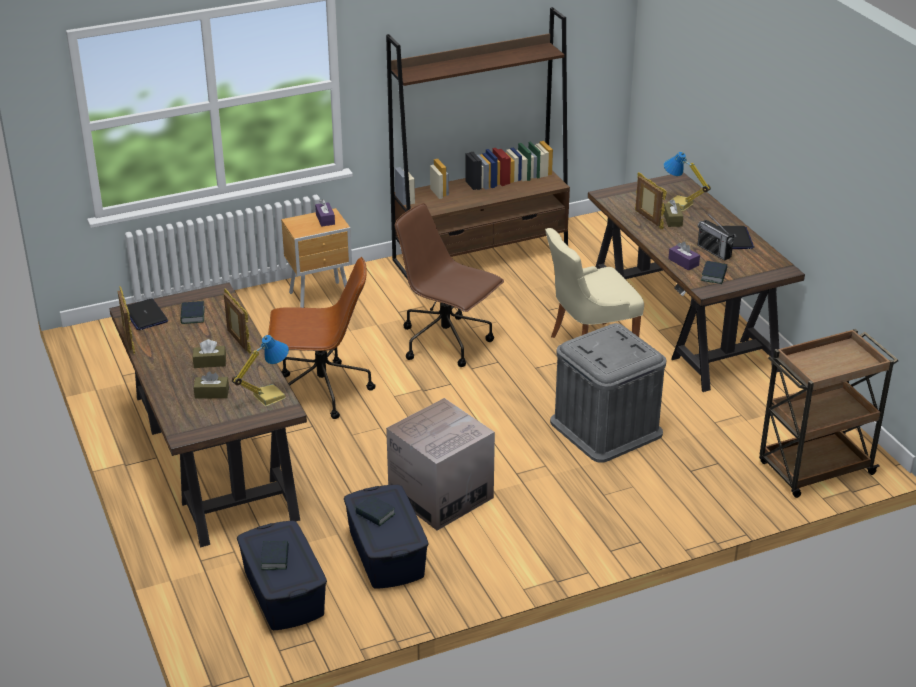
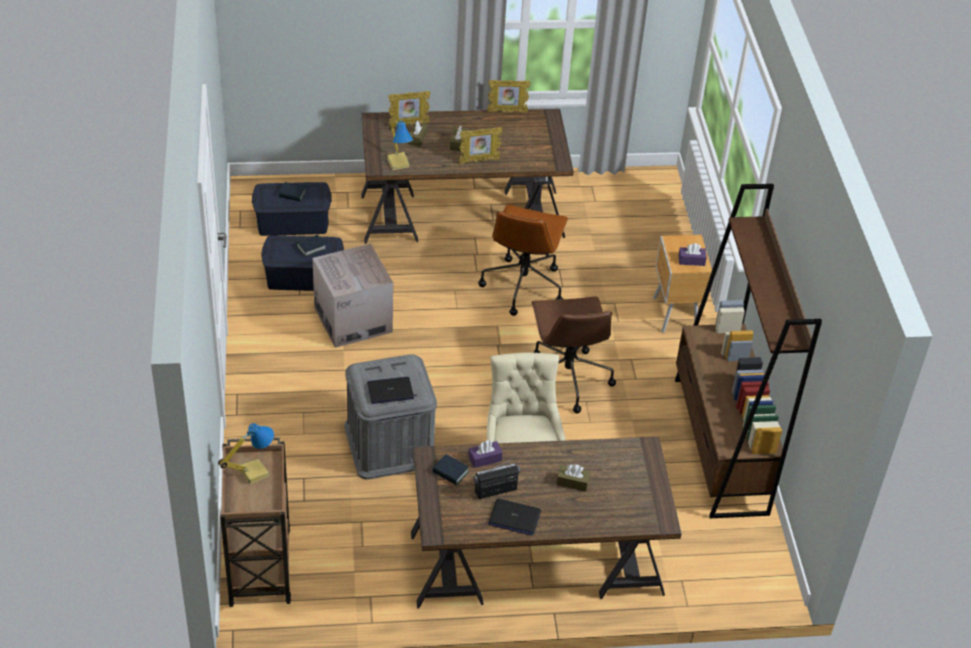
camera: 105 degrees right, 10 degrees up
(145, 315) = (540, 123): laptop -> laptop (390, 391)
(192, 315) = (529, 145): book -> none
(447, 342) = (566, 378): brown office chair -> brown office chair turned 120 degrees clockwise
(648, 220) = (579, 462): picture frame -> picture frame (408, 124)
(679, 205) = (603, 500): table lamp -> table lamp (253, 472)

